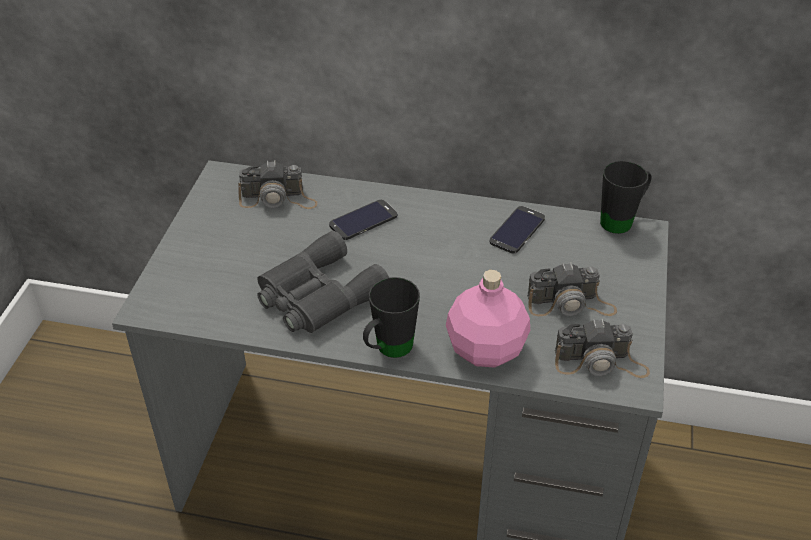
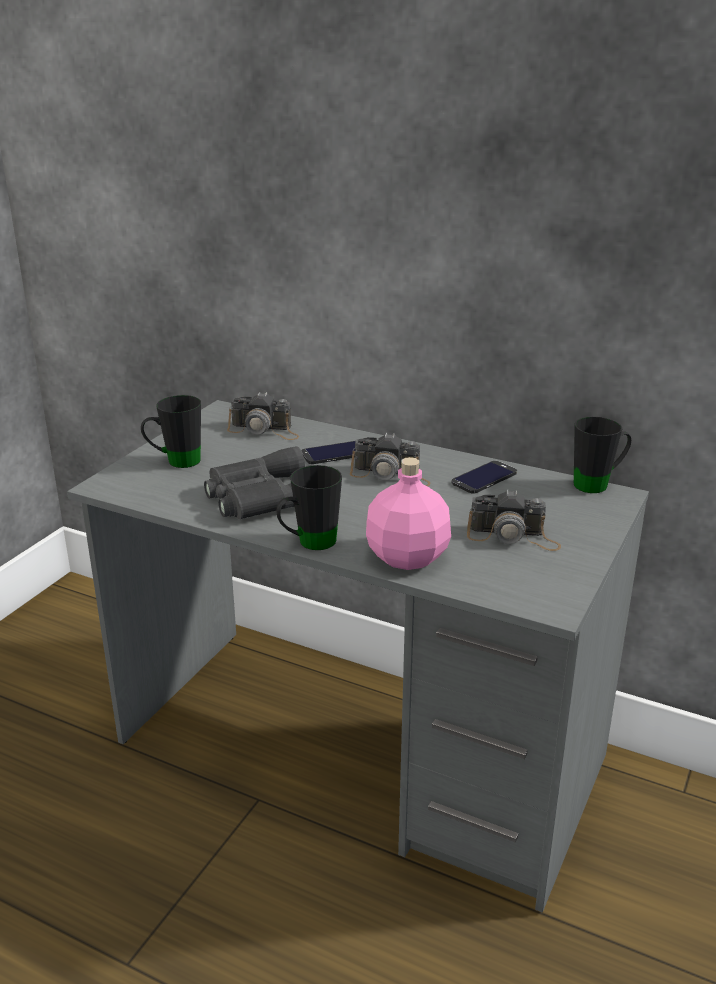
camera: 15 degrees right, 15 degrees down
(207, 261) = (175, 462): none -> black mug
(600, 362) = (524, 584): camera -> camera (390, 475)

